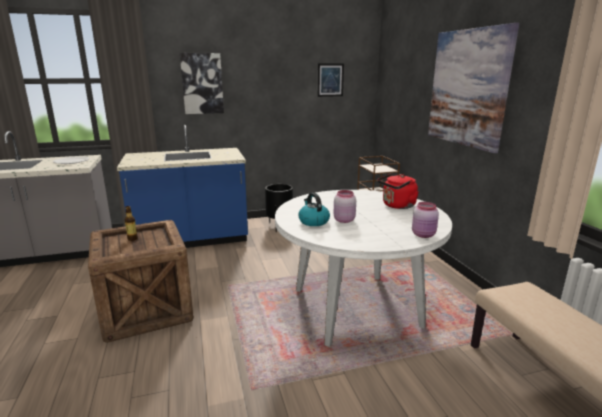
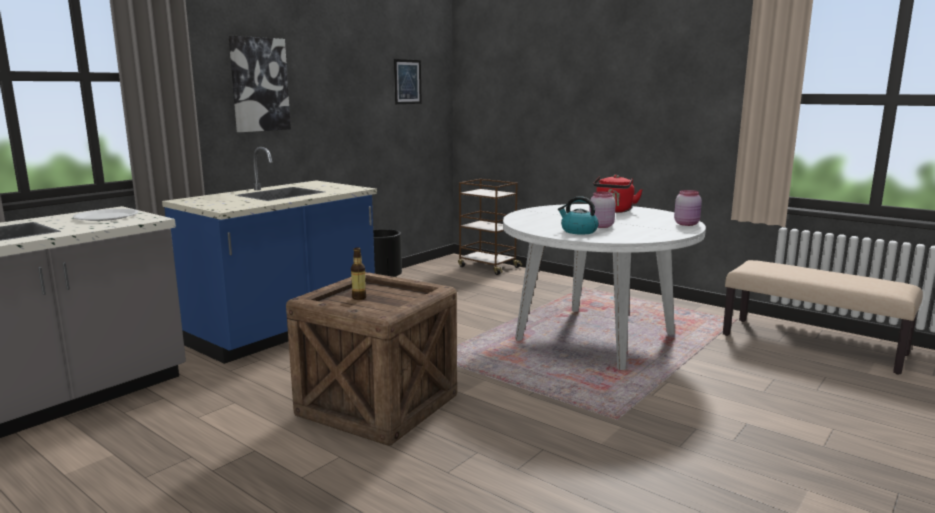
camera: 35 degrees left, 5 degrees down
(467, 88) = (620, 84): picture -> none

